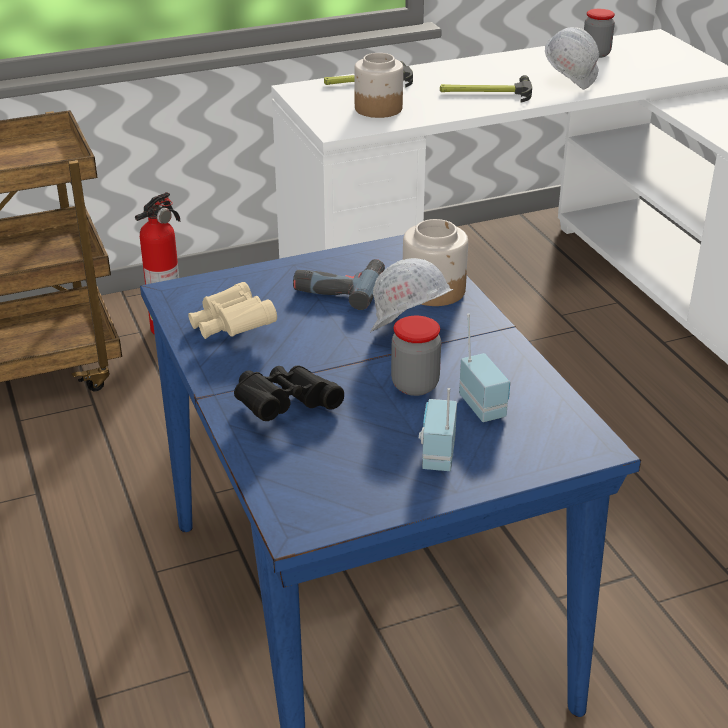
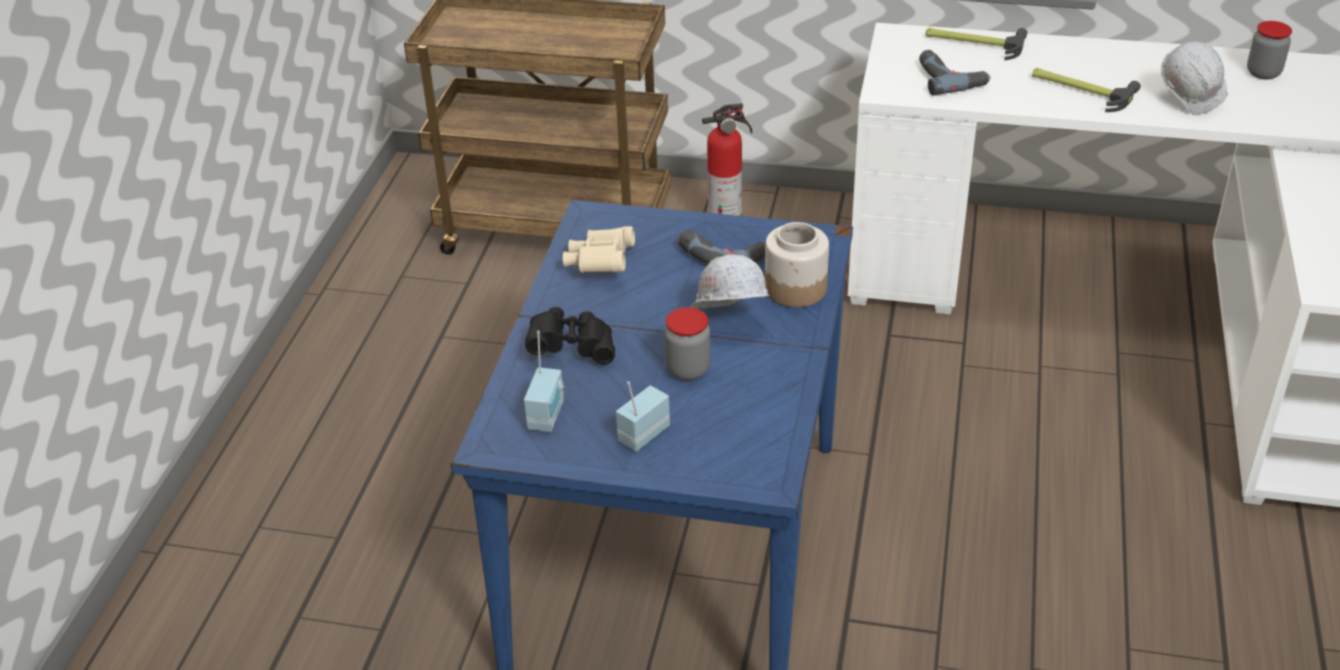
camera: 35 degrees right, 5 degrees up
(377, 108) = (949, 78): jar -> power drill
(484, 406) = (722, 409): radio -> radio (548, 416)

